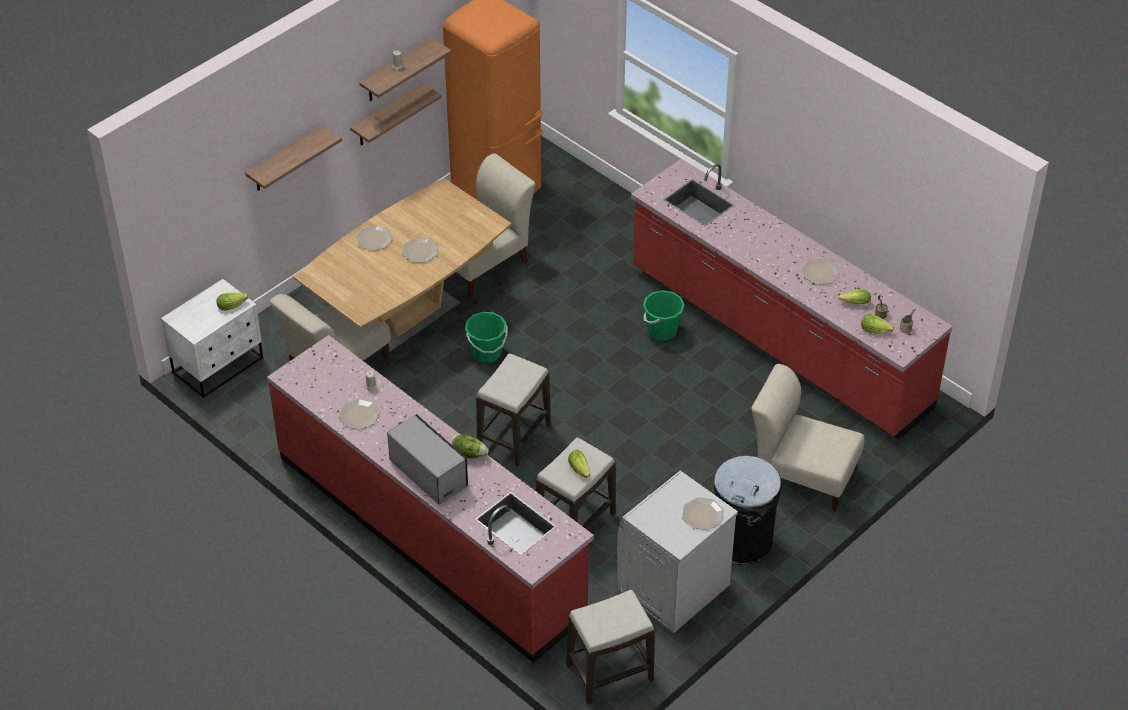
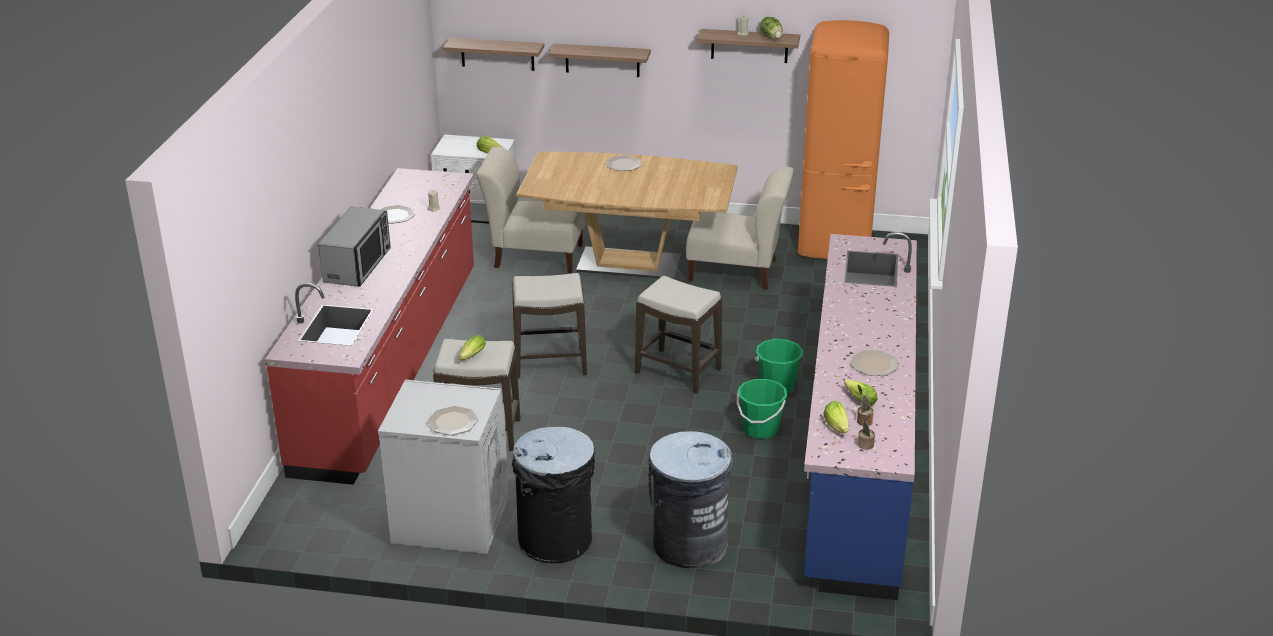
camera: 55 degrees right, 15 degrees down
(387, 116) = (731, 89): shelf -> shelf (497, 54)
(420, 251) = (636, 186): plate -> none
(469, 454) = (400, 275): lettuce -> lettuce (771, 37)
(486, 352) = (634, 312): green bucket -> green bucket (760, 429)
(609, 673) = (307, 526): stool -> stool (677, 371)
(778, 340) = (856, 456): red counter -> blue counter
(802, 475) = (689, 544): beige chair -> grey trash can

